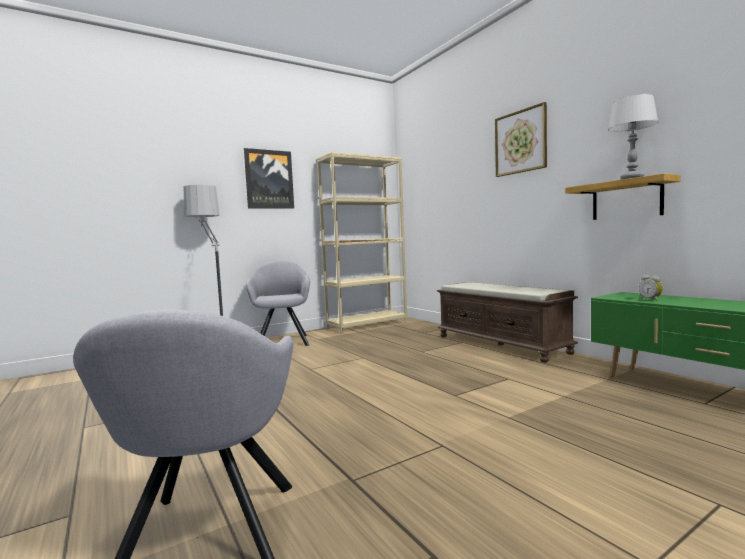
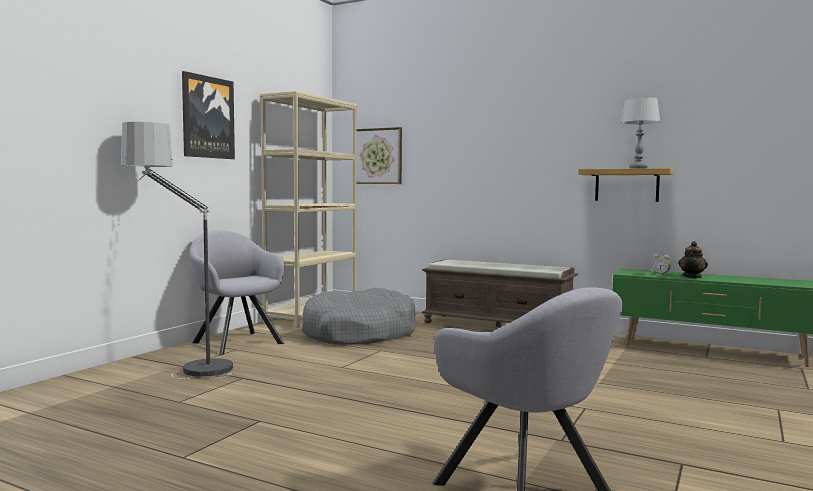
camera: 30 degrees left, 0 degrees up
(373, 342) = (359, 333): none -> grey dog bed
(520, 142) = (518, 113): picture -> picture (377, 156)
(691, 303) = (692, 277): none -> teapot

